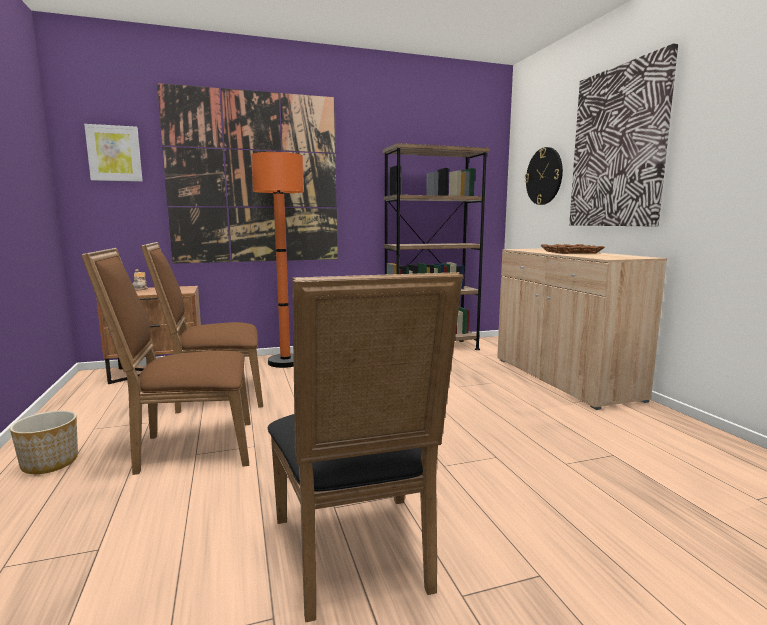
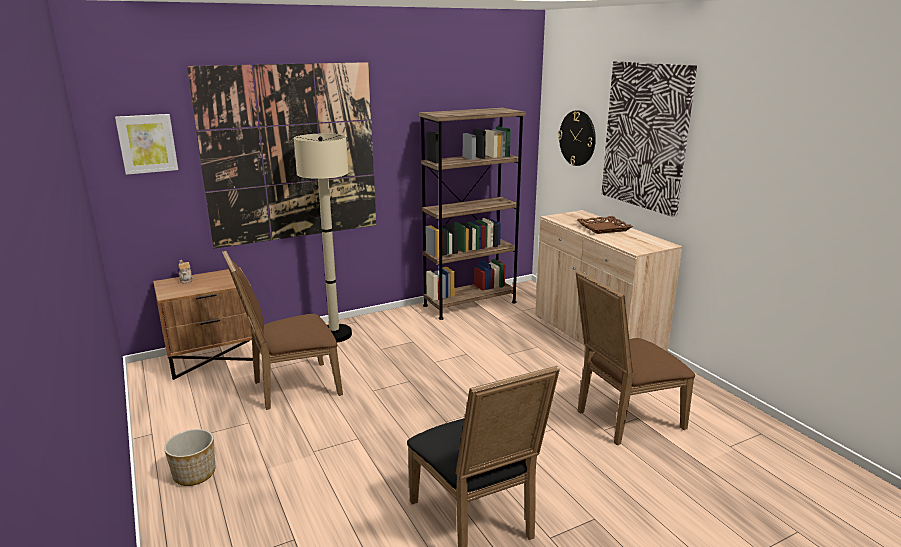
camera: 10 degrees left, 10 degrees up
(189, 448) = (304, 446): brown chair -> brown chair (623, 419)
(285, 362) = (334, 335): orange floor lamp -> beige floor lamp

